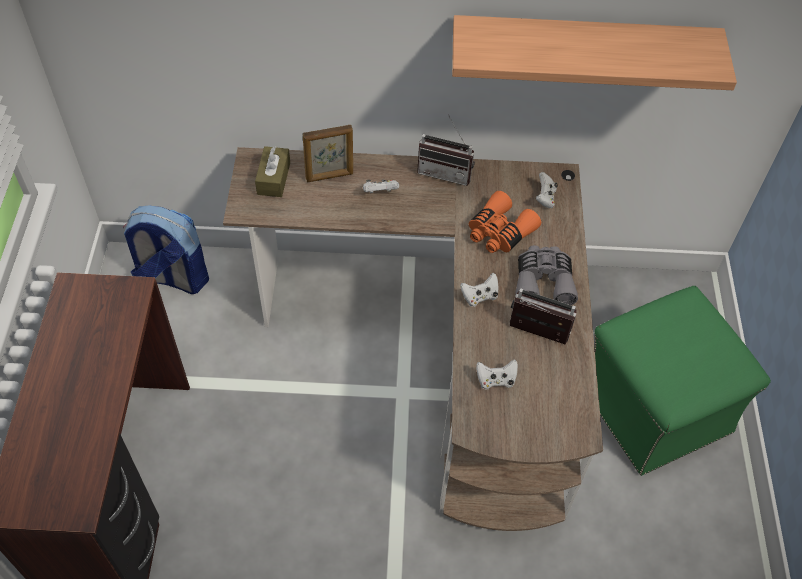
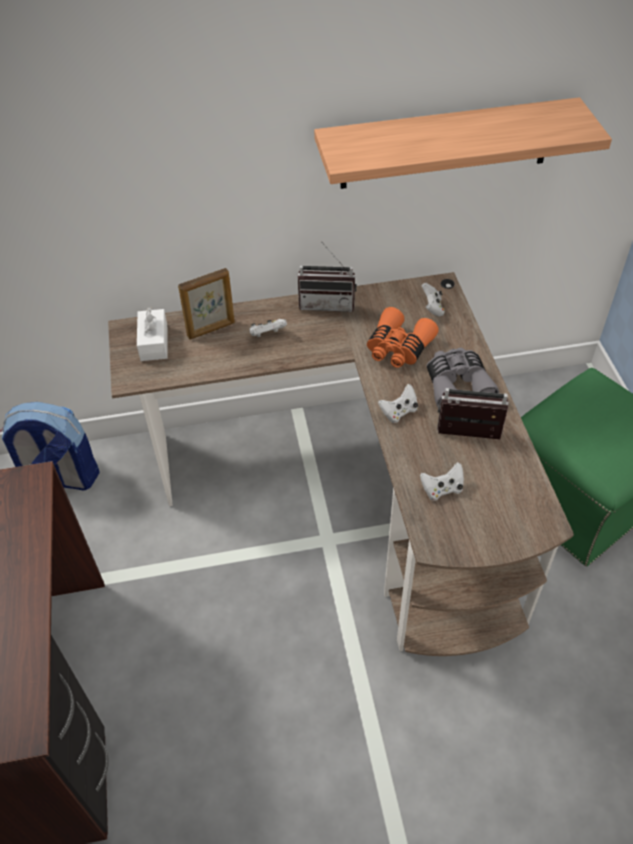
camera: 10 degrees left, 5 degrees down
(273, 178) = (154, 342): brown tissue box -> white tissue box

